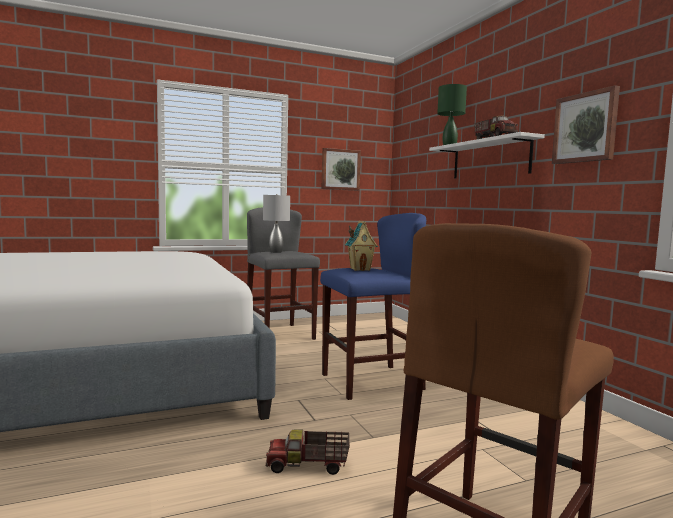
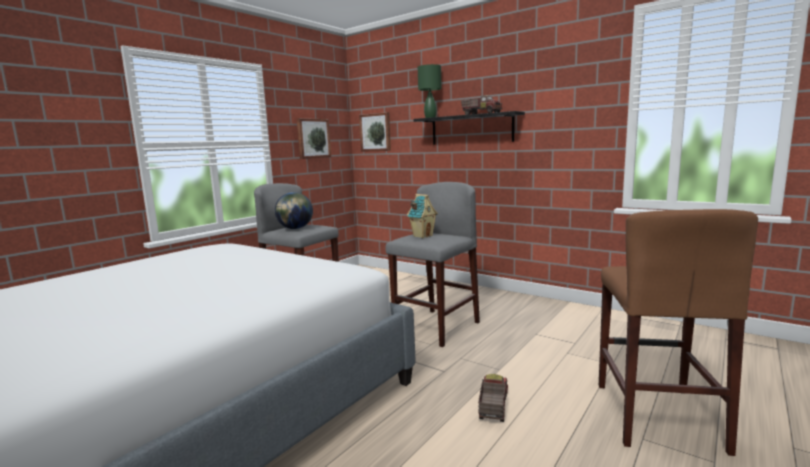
camera: 30 degrees left, 5 degrees up
(275, 252) = (295, 228): grey table lamp -> globe
(308, 466) = (492, 407): toy truck -> toy truck turned 135 degrees clockwise
(371, 381) = (436, 327): blue stool -> grey stool
(490, 159) = (471, 129): white shelf -> black shelf
(585, 127) = (561, 109): picture -> picture (375, 132)

